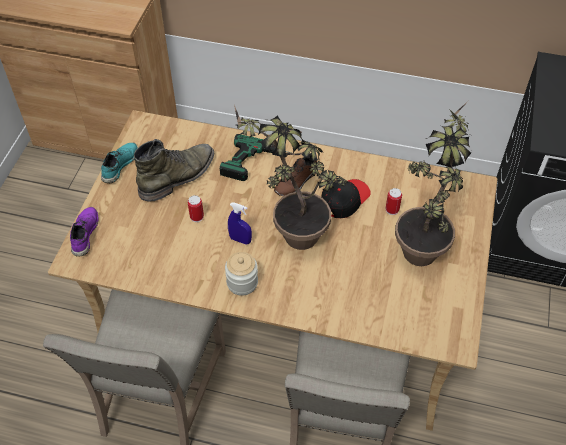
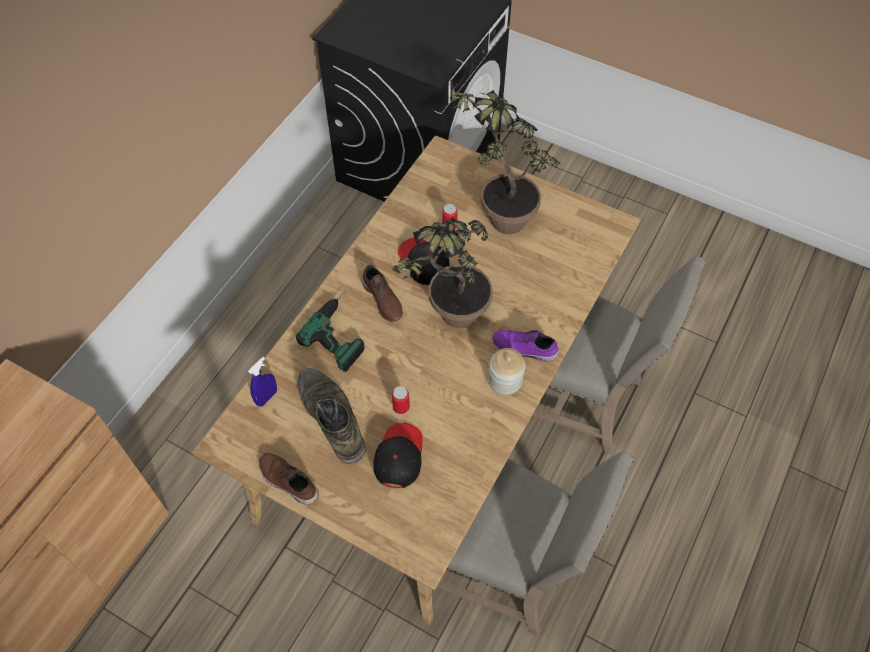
camera: 75 degrees left, 5 degrees up
(84, 234) = (388, 537): purple shoe -> purple shoe (524, 349)
(119, 165) = (287, 481): turquoise shoe -> brown shoe
(152, 225) = (399, 457): none -> black cap
(240, 240) = (447, 370): blue spray bottle -> blue spray bottle (266, 397)

